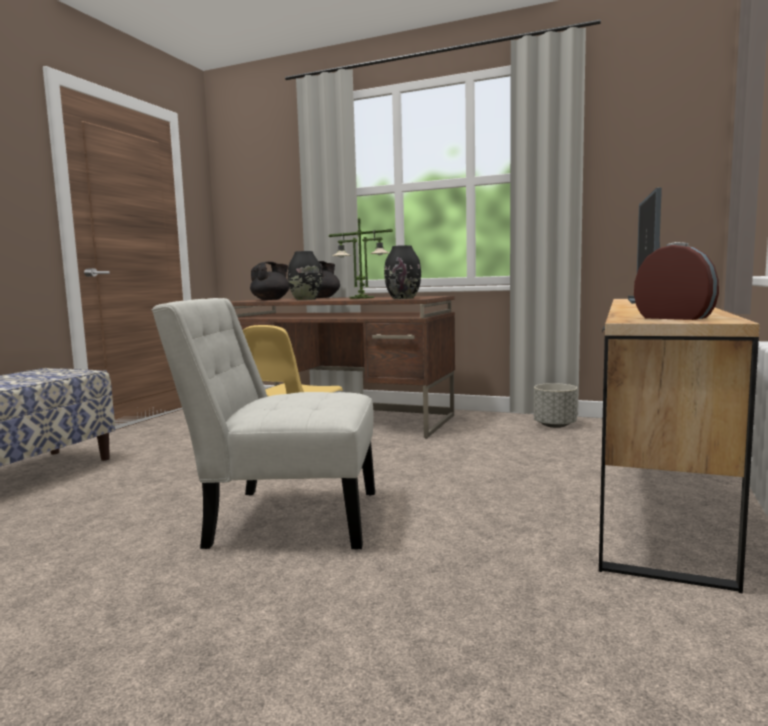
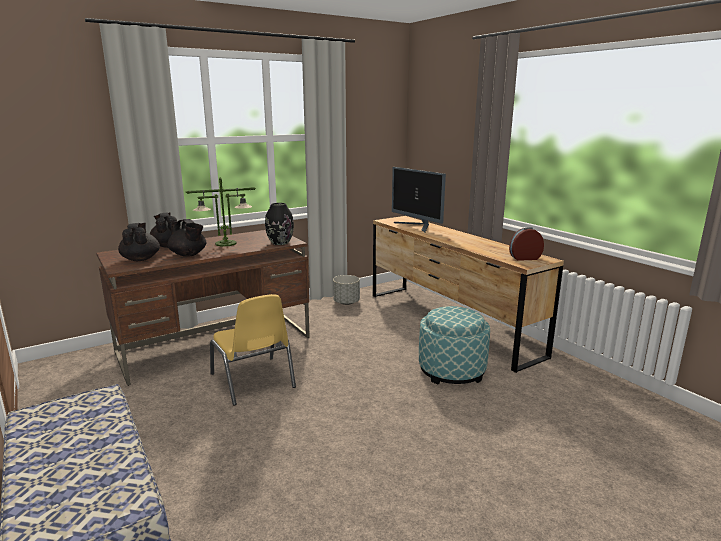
camera: 55 degrees left, 10 degrees up
(285, 518) = (378, 422): white chair -> none
(305, 299) = (188, 255): black vase -> black teapot
(498, 522) = (452, 370): none -> ottoman

